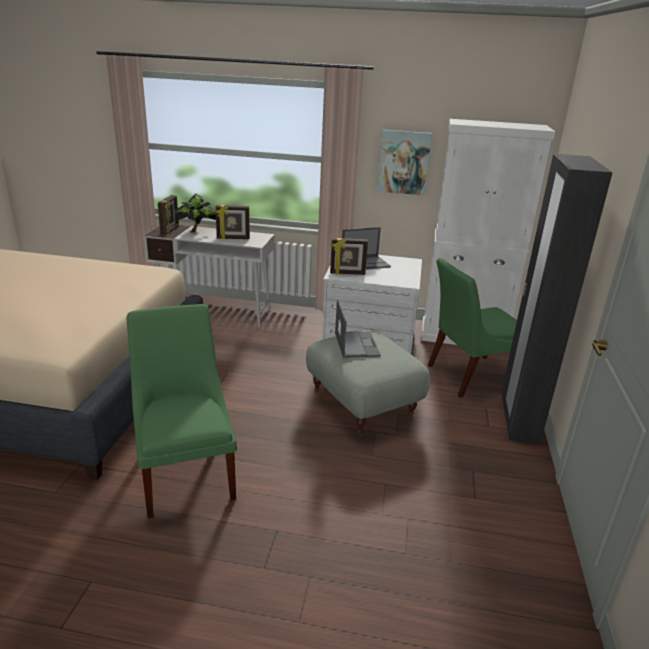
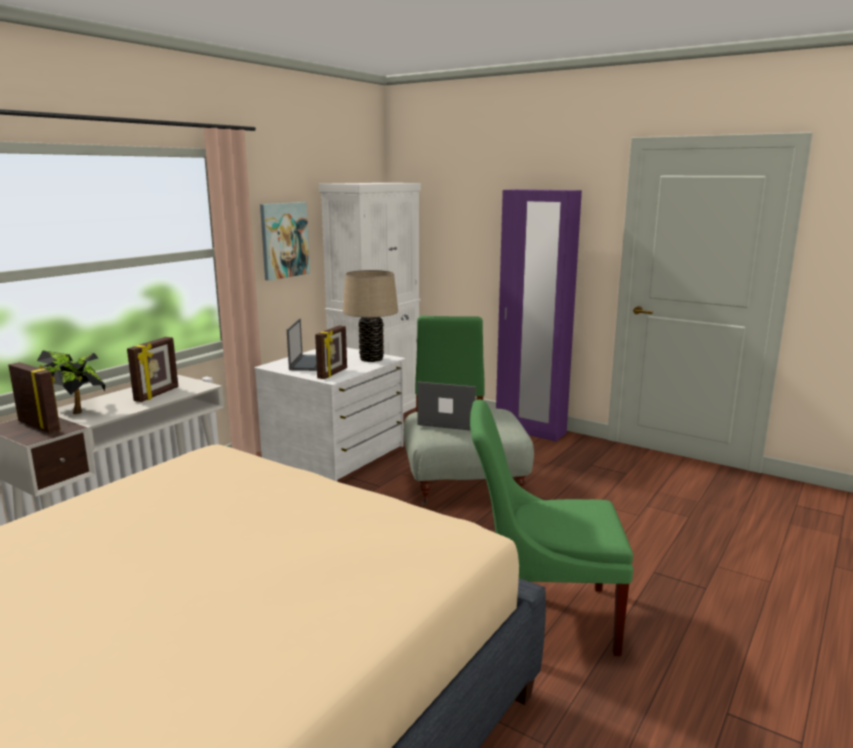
camera: 65 degrees left, 10 degrees down
(399, 278) = (371, 359): none -> beige table lamp
(518, 420) = (530, 431): black wardrobe -> purple wardrobe

